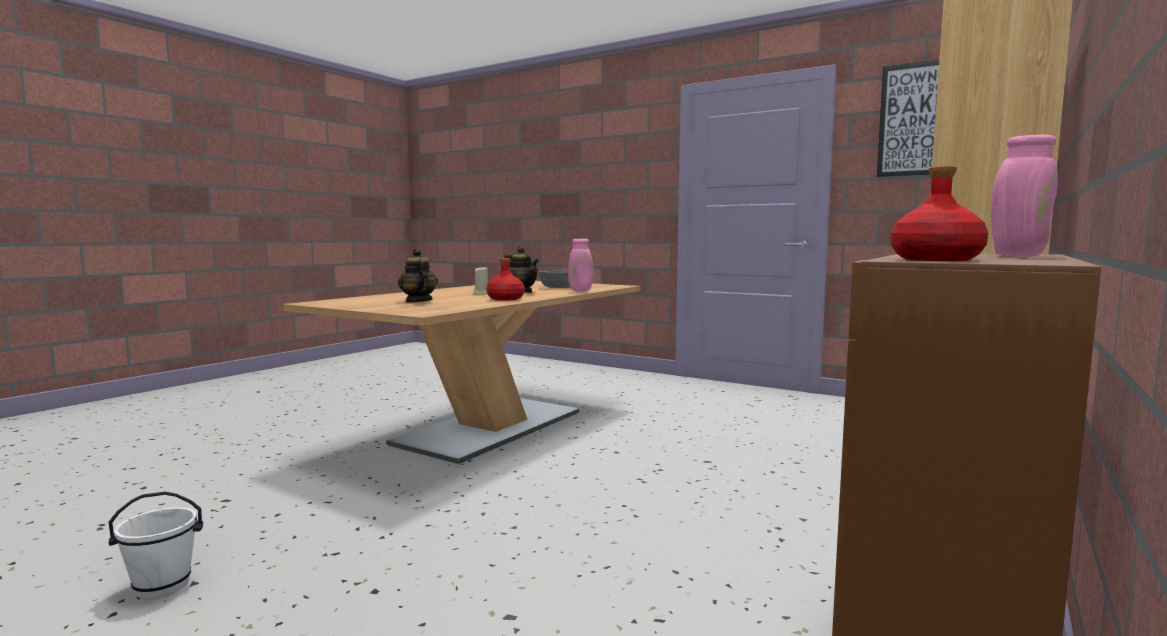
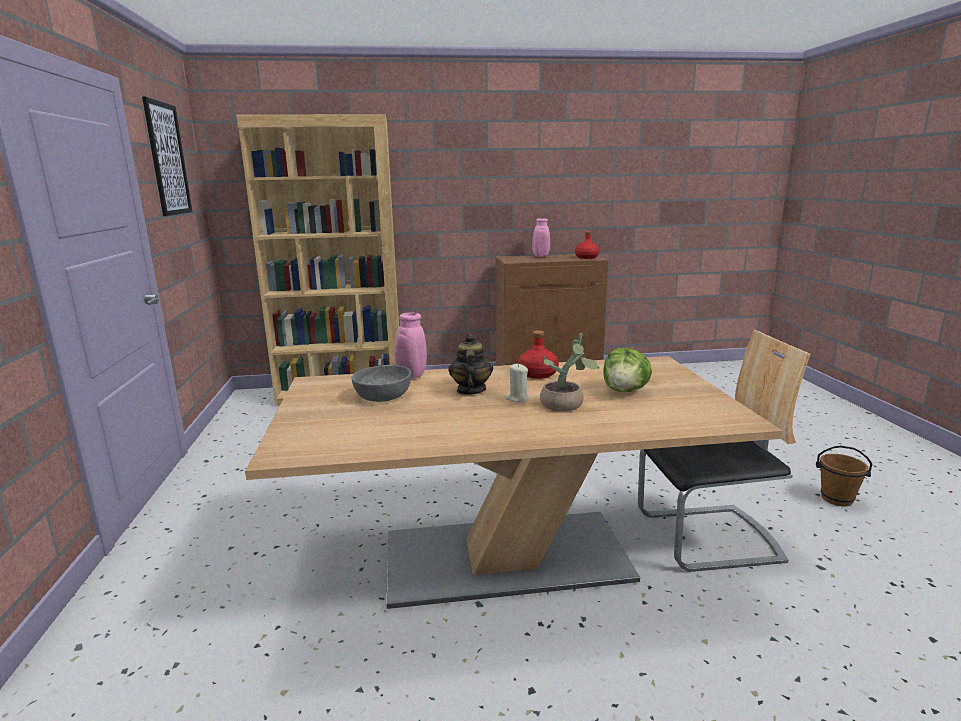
camera: 130 degrees left, 10 degrees up
(162, 587) = (836, 499): white bucket -> brown bucket
(344, 485) = (708, 537): none -> chair
(418, 301) = (625, 391): teapot -> lettuce
(443, 295) = (566, 406): none -> potted plant

